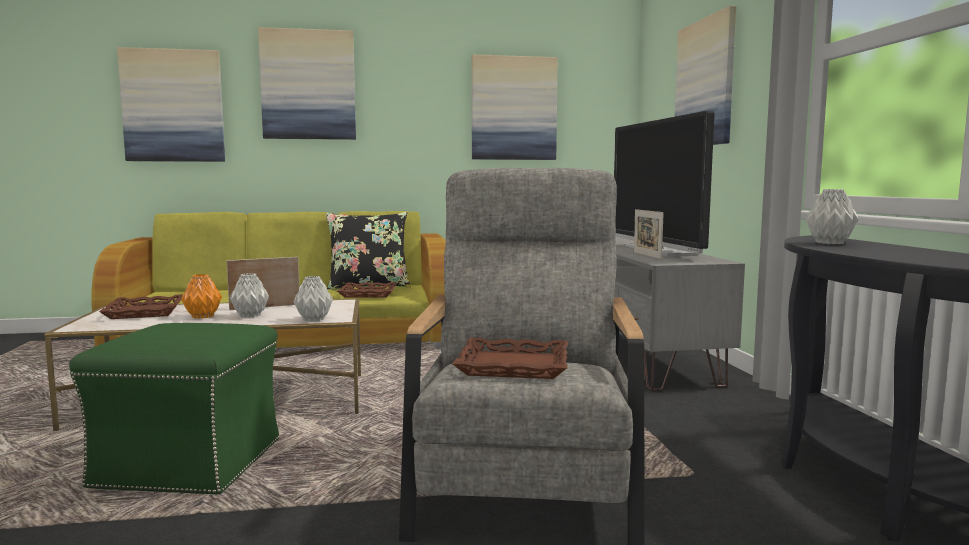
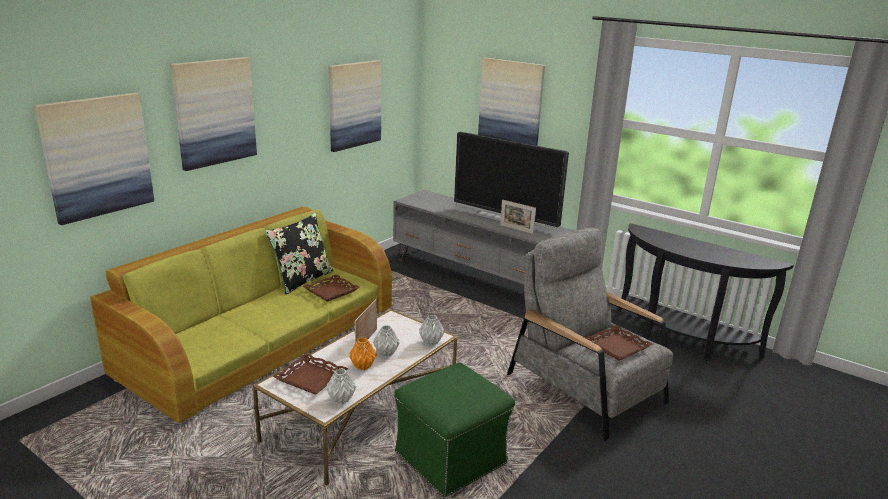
camera: 45 degrees left, 15 degrees up
(829, 243) = (662, 240): grey vase -> grey vase (341, 400)

